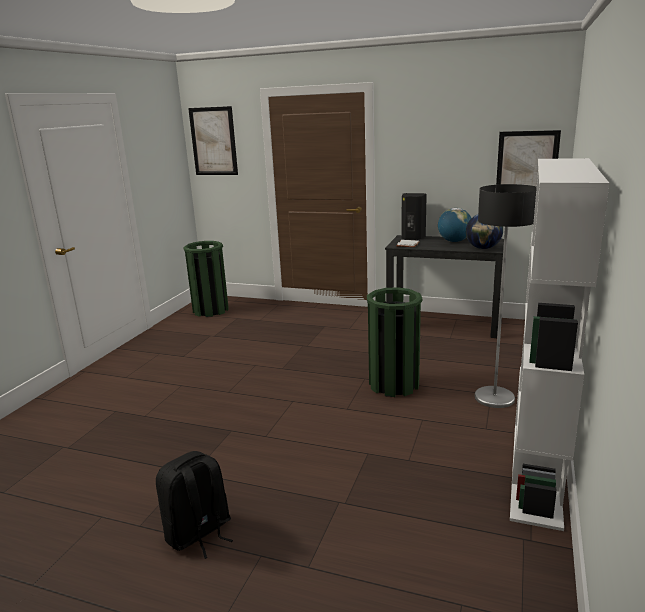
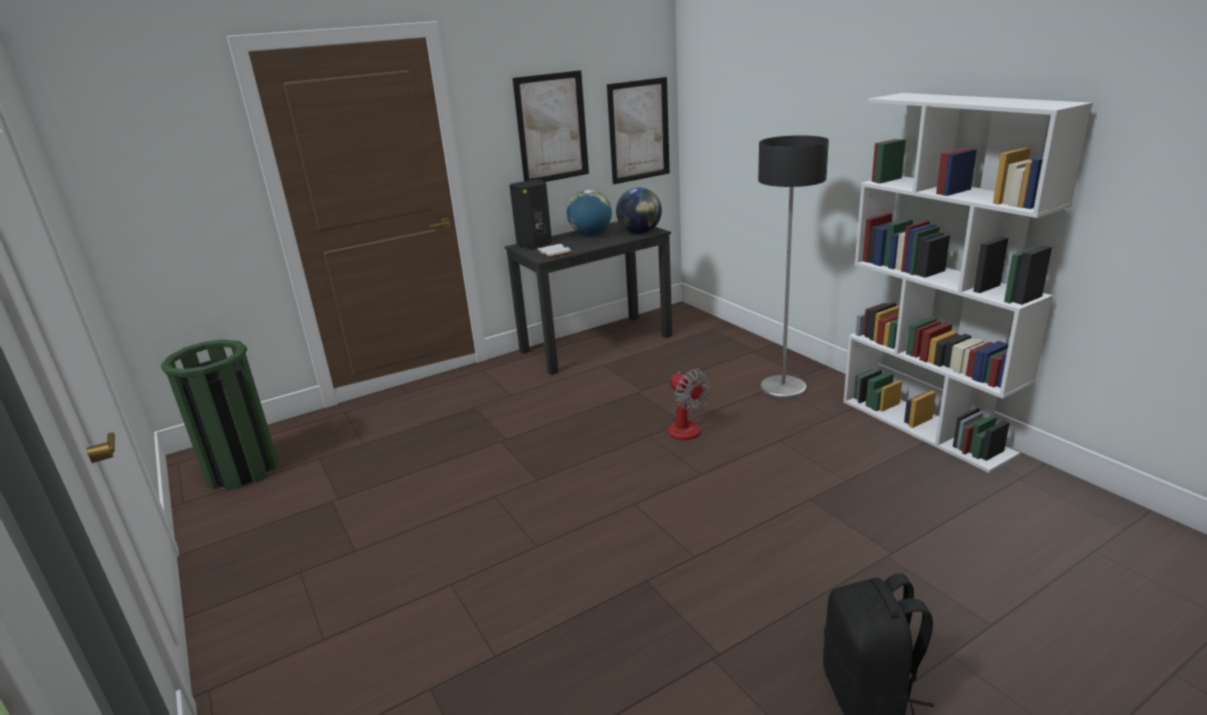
camera: 50 degrees left, 5 degrees up
(213, 141) = (132, 149): picture -> picture (552, 128)
(394, 384) = (687, 425): green trash can -> fan

